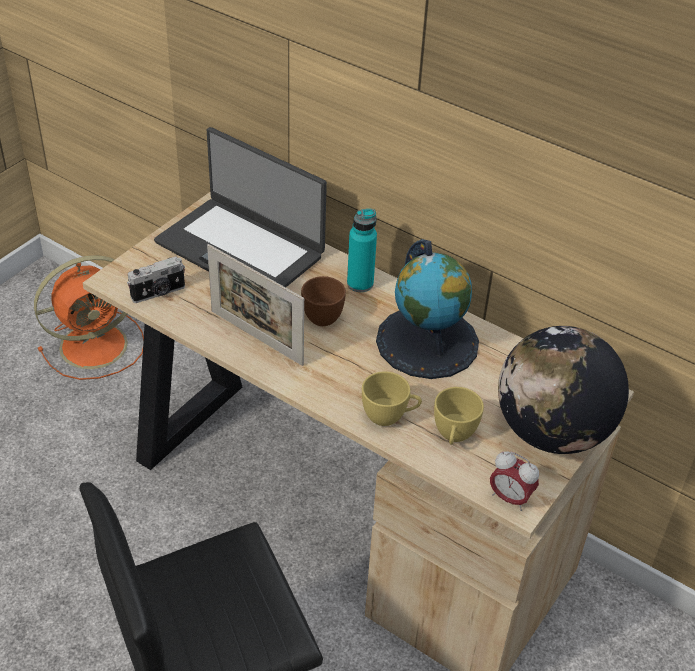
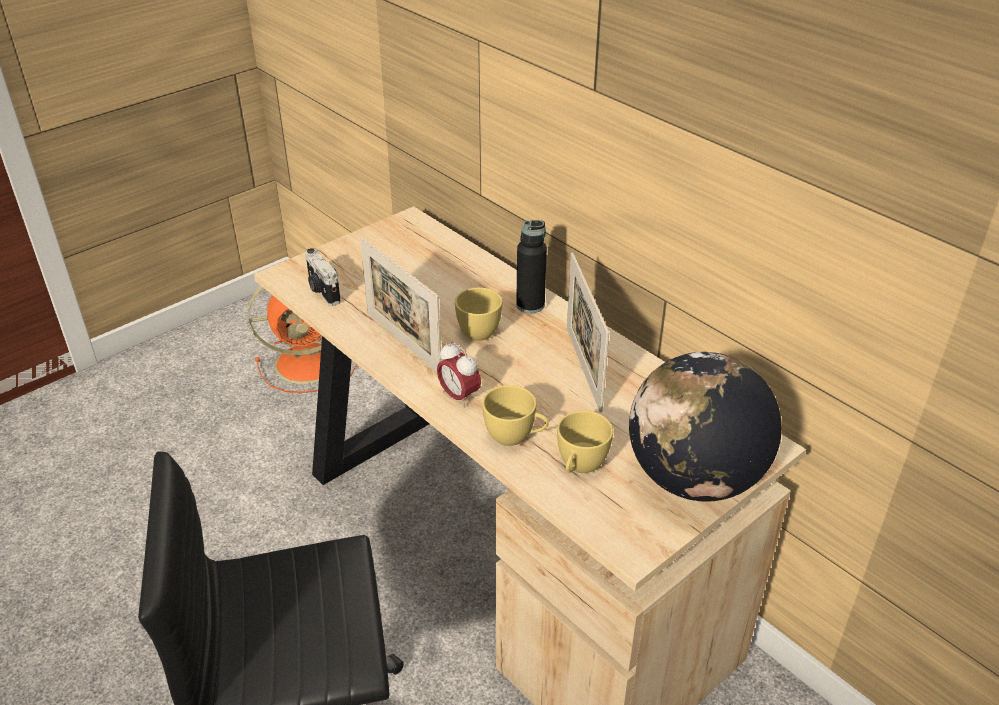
camera: 15 degrees right, 5 degrees down
(159, 293) = (322, 291): camera -> camera turned 75 degrees clockwise
(241, 248) = (420, 260): laptop -> none
(322, 314) = (480, 329): brown cup -> yellow cup
(360, 283) = (530, 305): turquoise bottle -> black bottle
(427, 342) = (583, 368): globe -> picture frame
(510, 498) = (622, 541): alarm clock -> alarm clock (459, 396)

